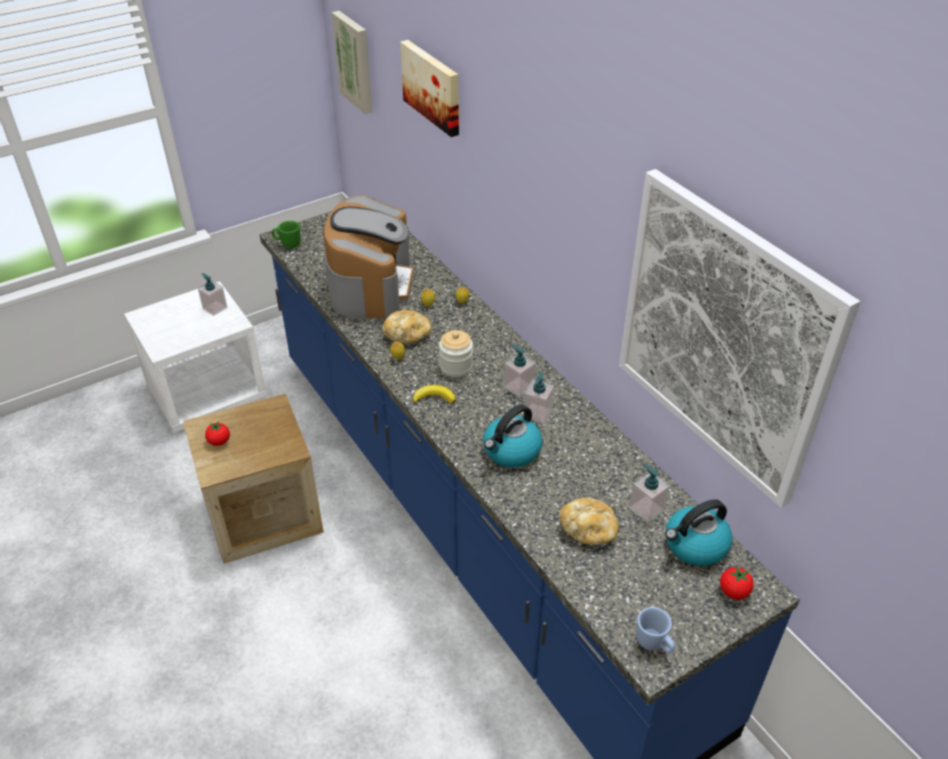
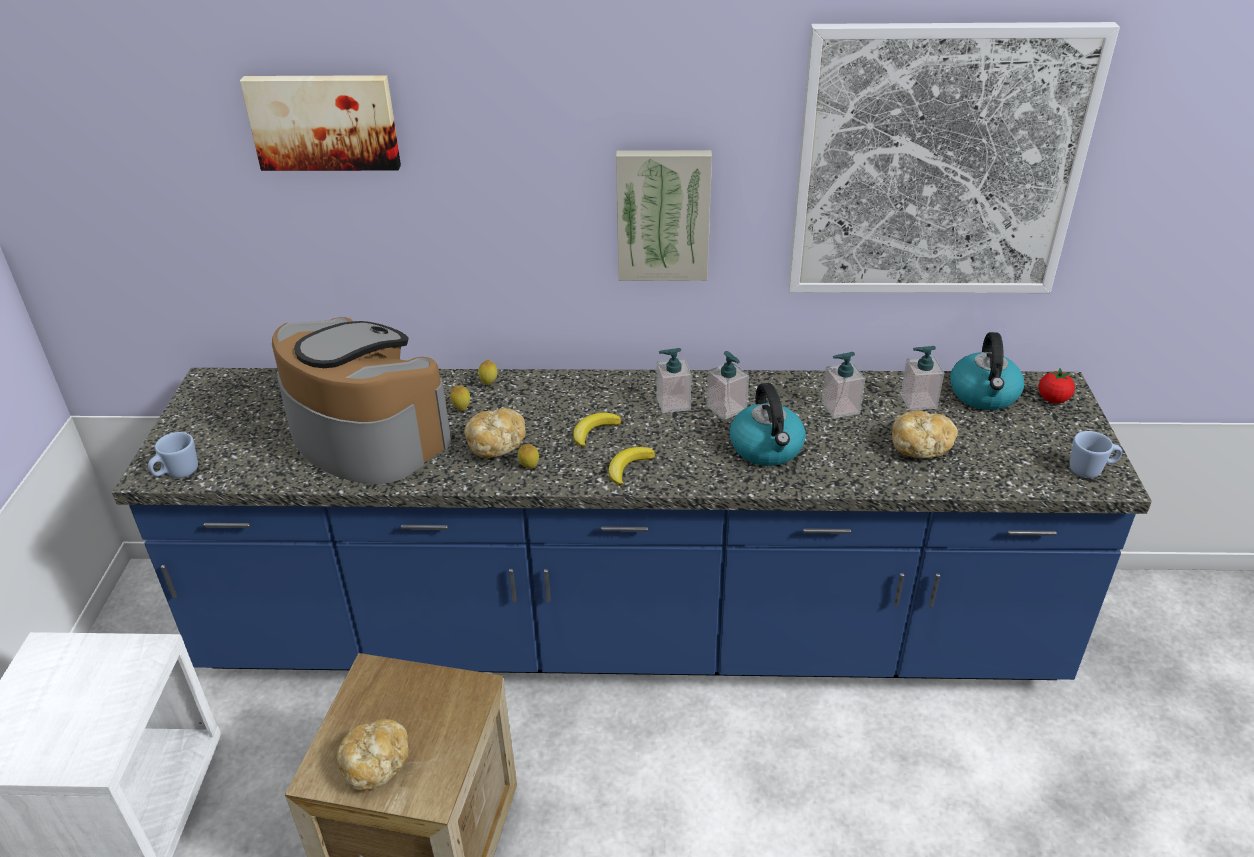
camera: 55 degrees left, 5 degrees down
(215, 308) = (84, 661): soap dispenser -> soap dispenser (840, 408)
(219, 441) = (376, 764): tomato -> bread
(287, 244) = (177, 474): green mug -> blue mug
(356, 62) = (89, 175): picture -> picture (663, 214)
(456, 367) = (594, 431): jar -> banana

